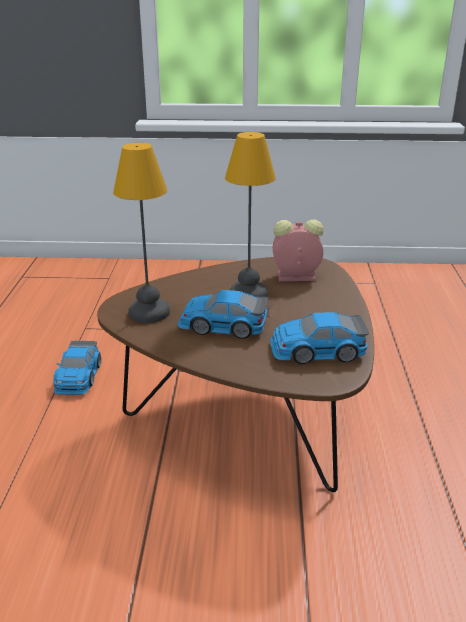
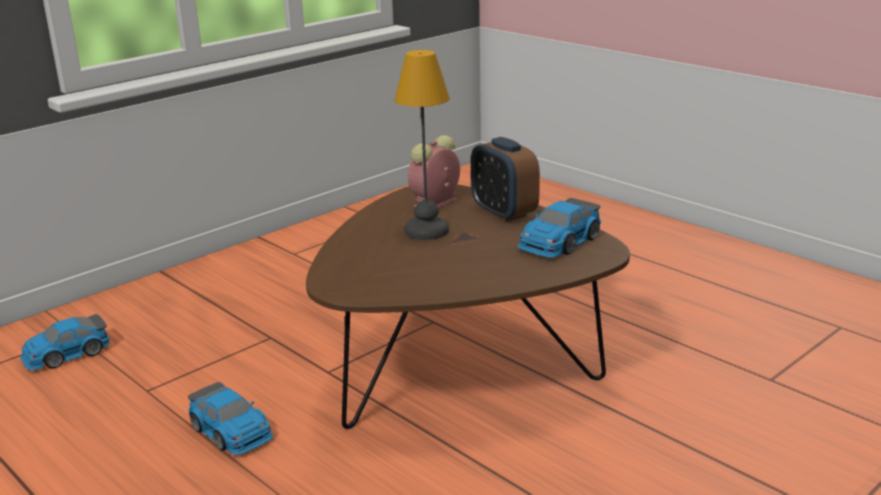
camera: 45 degrees left, 5 degrees down
(148, 312) = (373, 279): table lamp -> none
(222, 325) = (457, 259): toy car -> toy car (66, 354)
(326, 306) = (504, 213): none -> alarm clock

